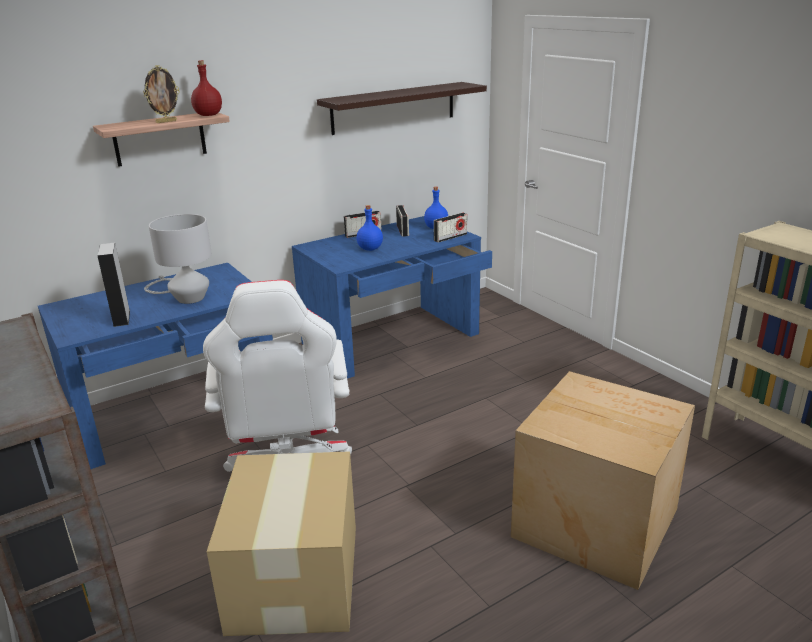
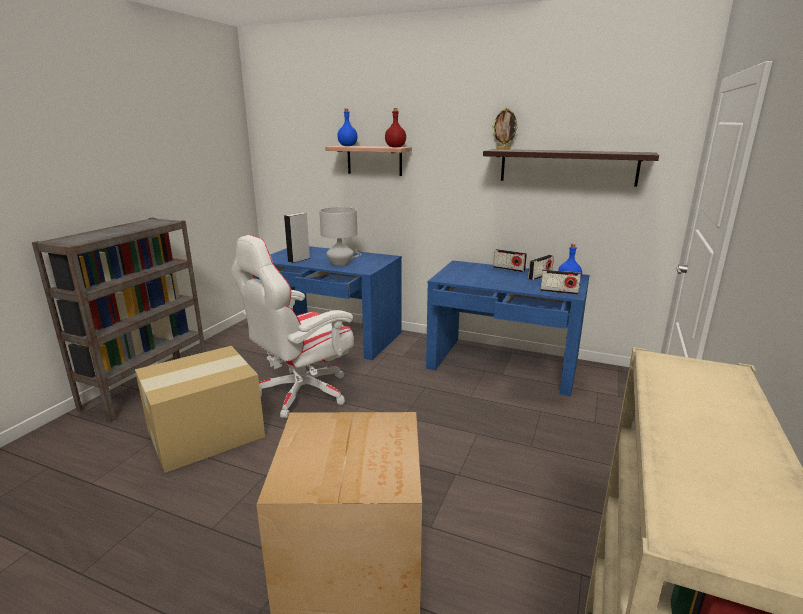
camera: 55 degrees right, 5 degrees down
(166, 122) = (365, 147): picture frame -> picture frame (503, 149)
(369, 249) = (486, 277): blue bottle -> blue bottle (347, 146)

